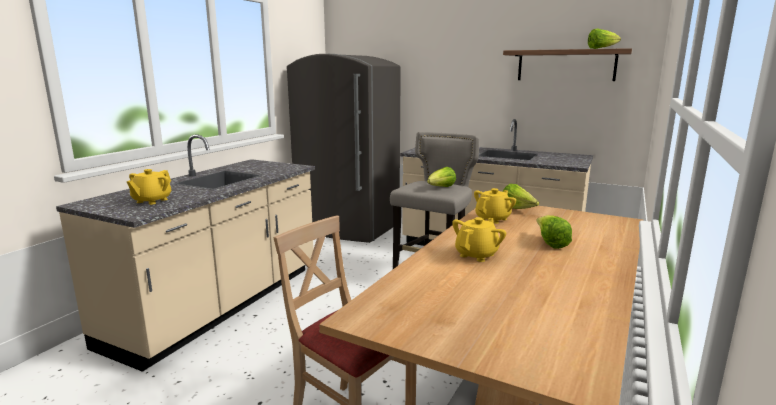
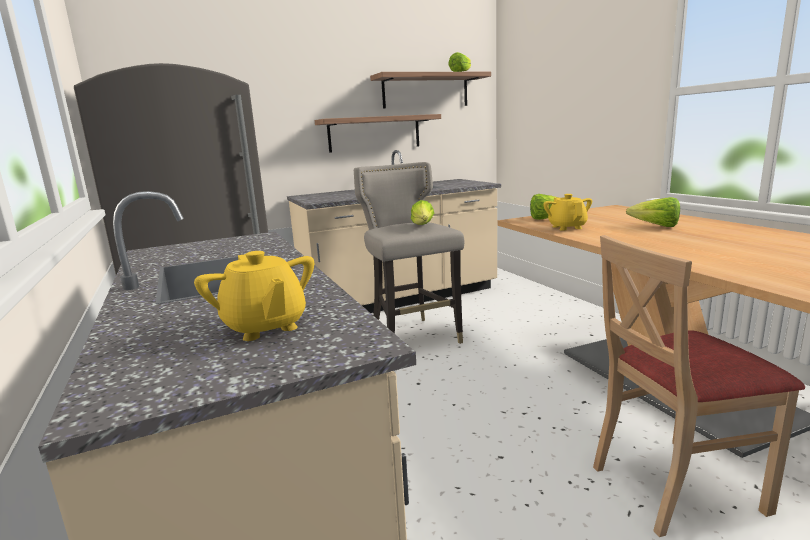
camera: 50 degrees left, 0 degrees up
(477, 255) = (671, 245): yellow teapot -> none
(506, 101) = (374, 133): none -> shelf

